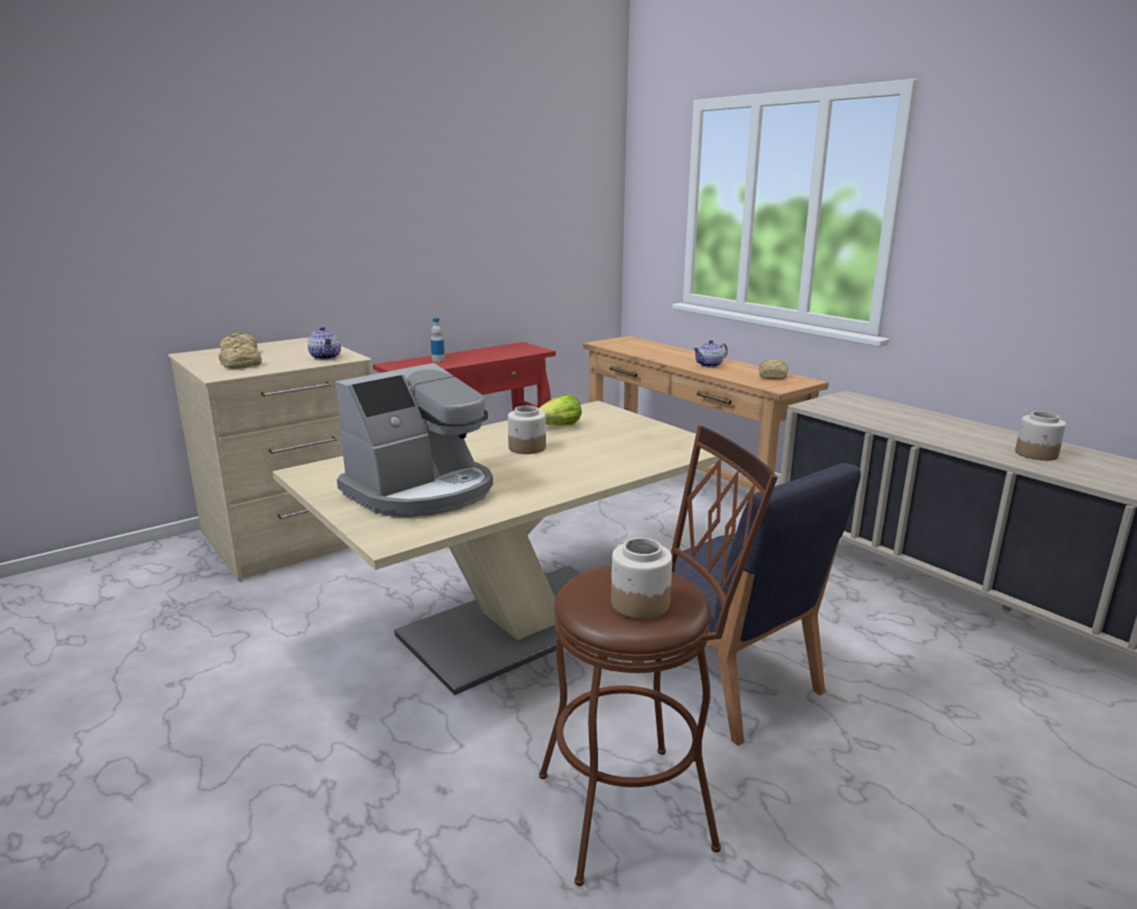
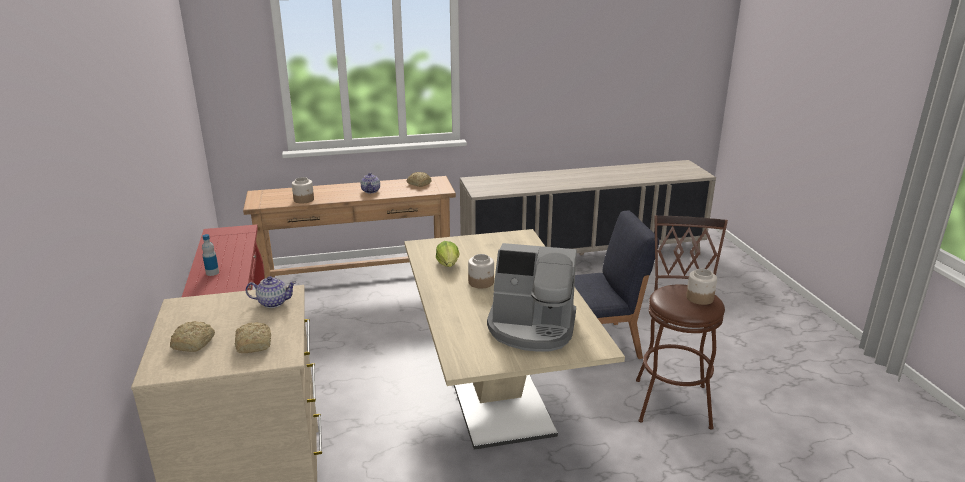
camera: 65 degrees left, 5 degrees up
(421, 491) = (532, 328): coffee machine -> coffee machine turned 120 degrees clockwise
(1036, 454) = (590, 178): jar -> jar (304, 200)

